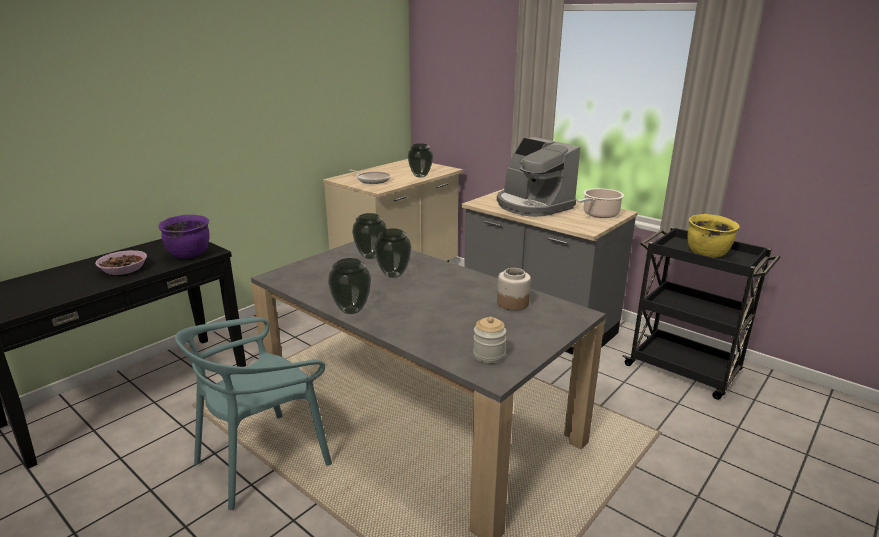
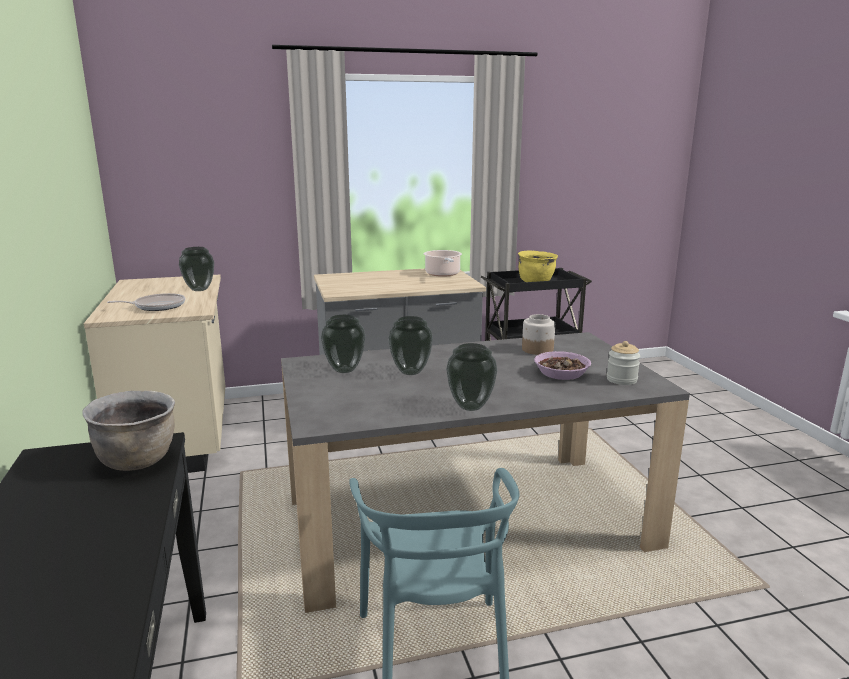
camera: 55 degrees left, 5 degrees down
(123, 269) = (92, 523): bowl -> bowl (562, 373)
(189, 254) = (138, 460): purple cooking pot -> brown cooking pot
(532, 205) = (383, 282): coffee machine -> none

